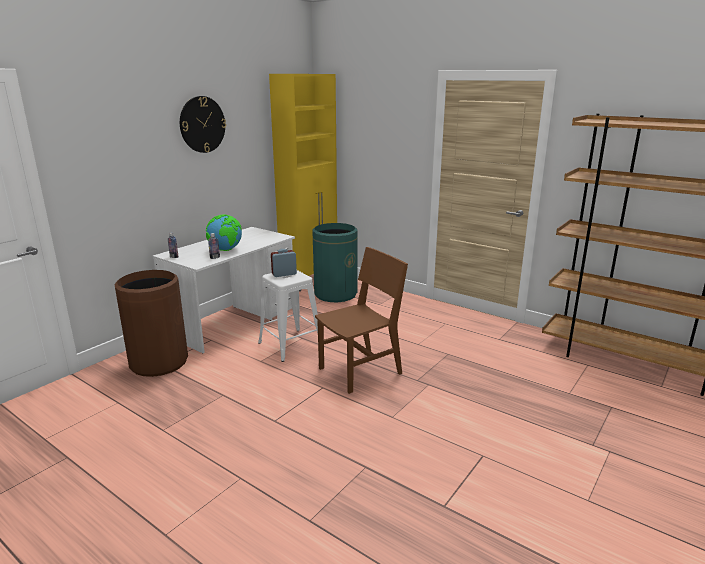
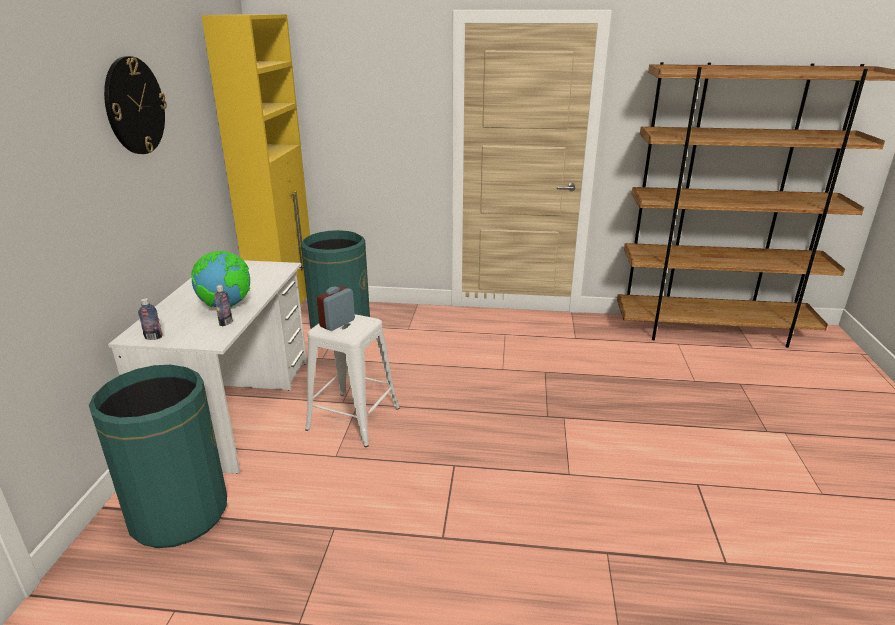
camera: 30 degrees left, 5 degrees up
(159, 362) = (179, 513): brown trash can -> green trash can
(360, 371) = (475, 426): brown chair -> none

